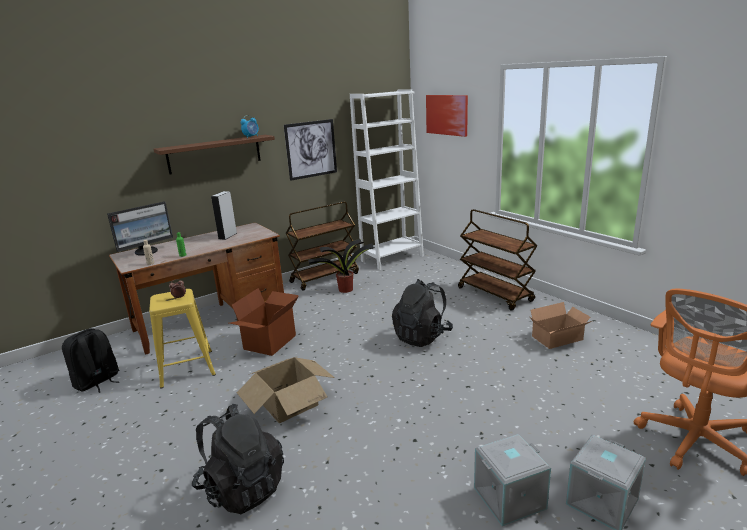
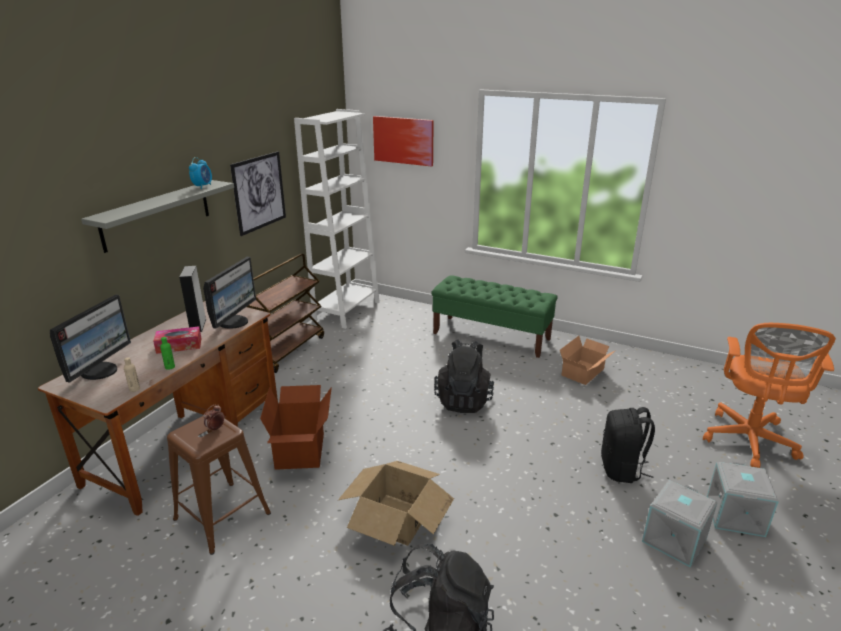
camera: 30 degrees left, 5 degrees up
(97, 382) = (100, 578): black backpack -> black backpack (621, 469)
(187, 368) = (222, 516): yellow stool -> brown stool
(203, 245) = (179, 346): none -> tissue box
(214, 154) = (157, 215): brown shelf -> grey shelf
(250, 237) = (234, 322): none -> monitor
(344, 289) = (327, 361): potted plant -> none
(495, 294) = (491, 336): brown cart -> green bench

